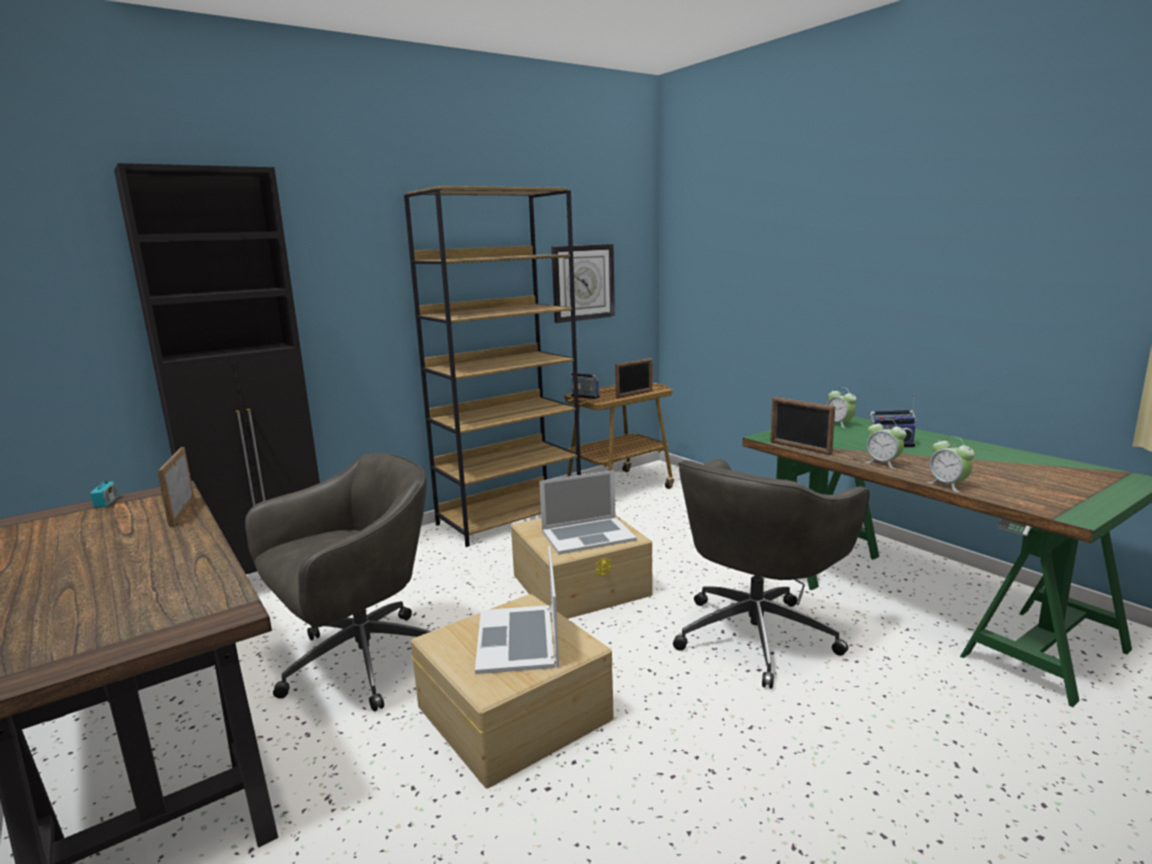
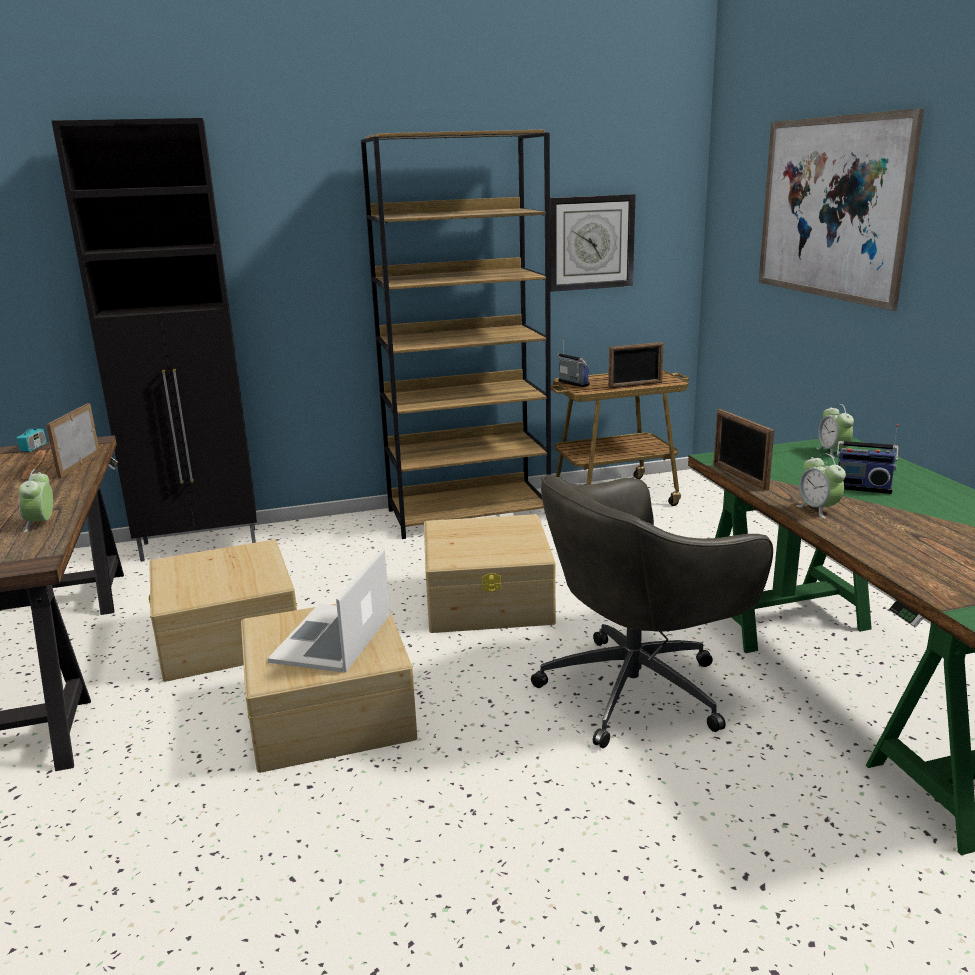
camera: 20 degrees right, 5 degrees up
(359, 663) = (228, 636): grey office chair -> beige storage box
(588, 535) = (490, 545): laptop -> none
(786, 247) = (830, 208): none -> picture
(948, 485) = (864, 548): alarm clock -> alarm clock (41, 523)

